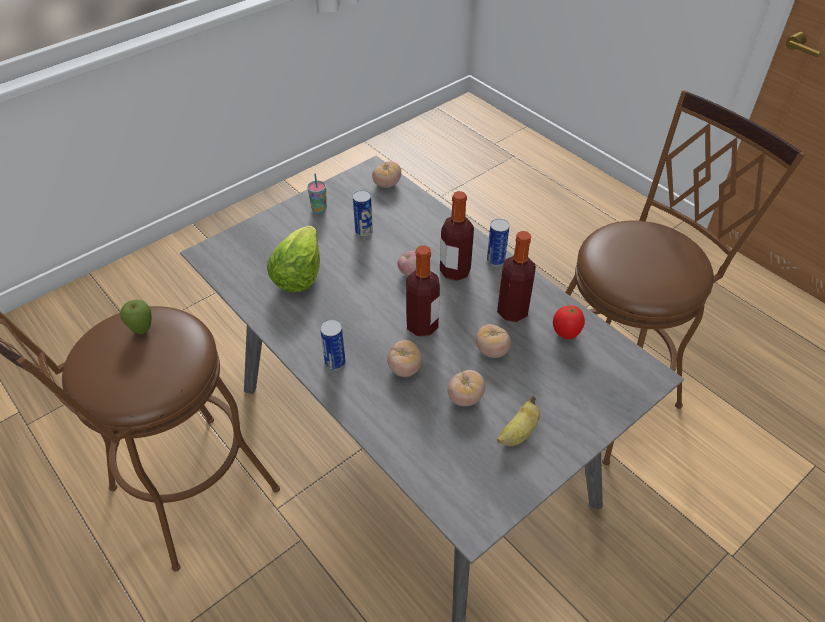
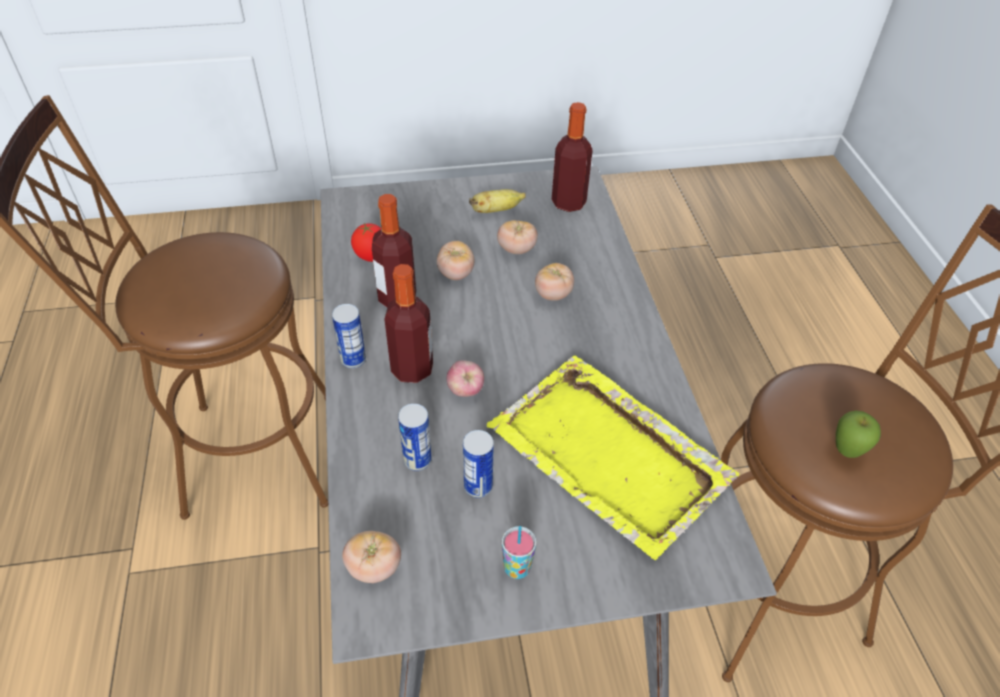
camera: 150 degrees left, 0 degrees up
(298, 275) = (610, 457): lettuce -> yellow tray
(335, 363) = (620, 329): can -> can (417, 460)
(422, 326) = (503, 326): bottle -> bottle (568, 202)

